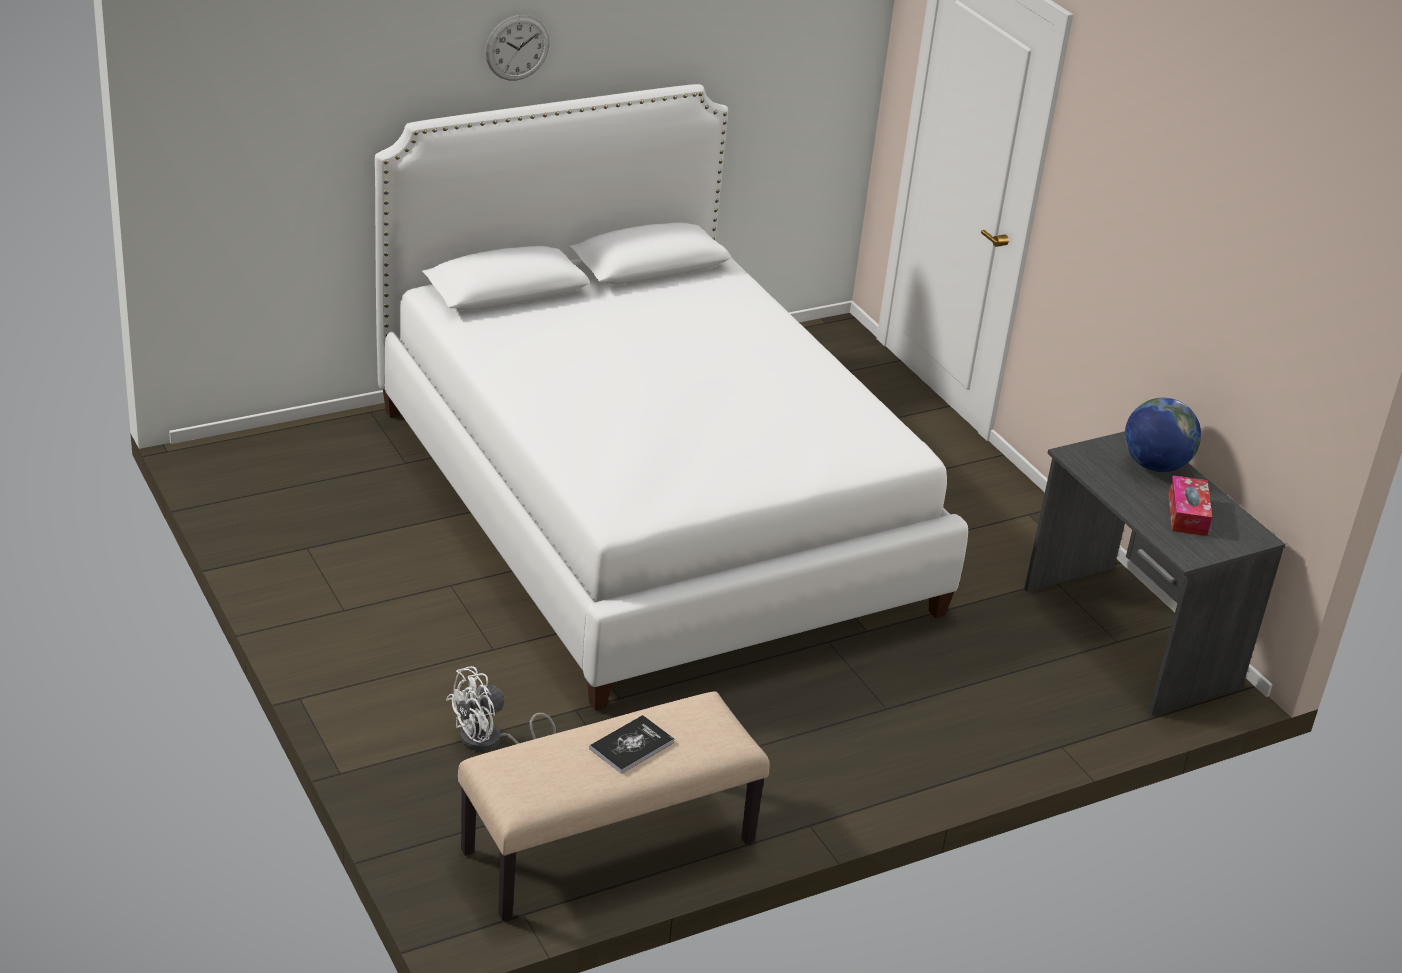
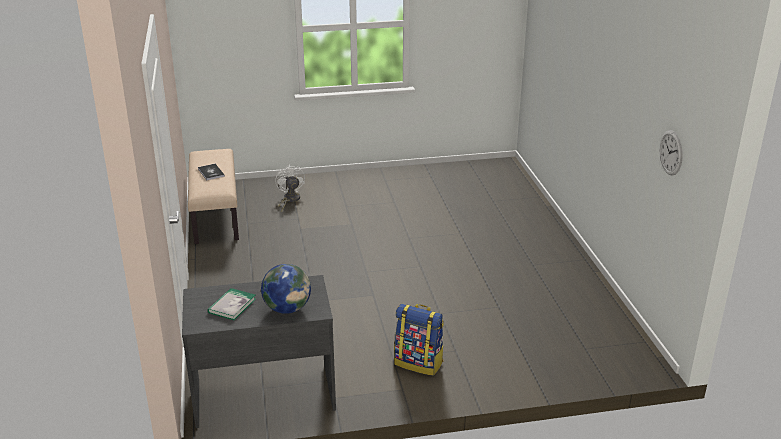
camera: 110 degrees right, 5 degrees down
(517, 47) = (593, 45): wall clock -> wall clock (671, 152)
(650, 506) = (443, 257): white bed -> none
(961, 505) = (419, 363): none -> backpack
(1187, 514) = (232, 305): tissue box -> book

